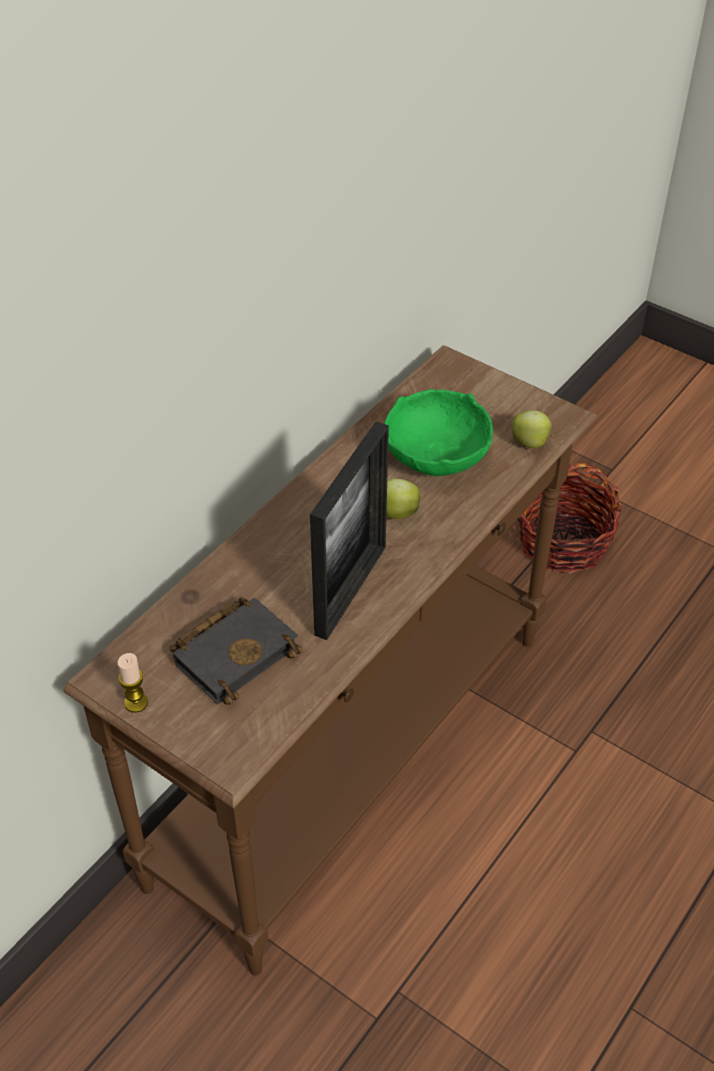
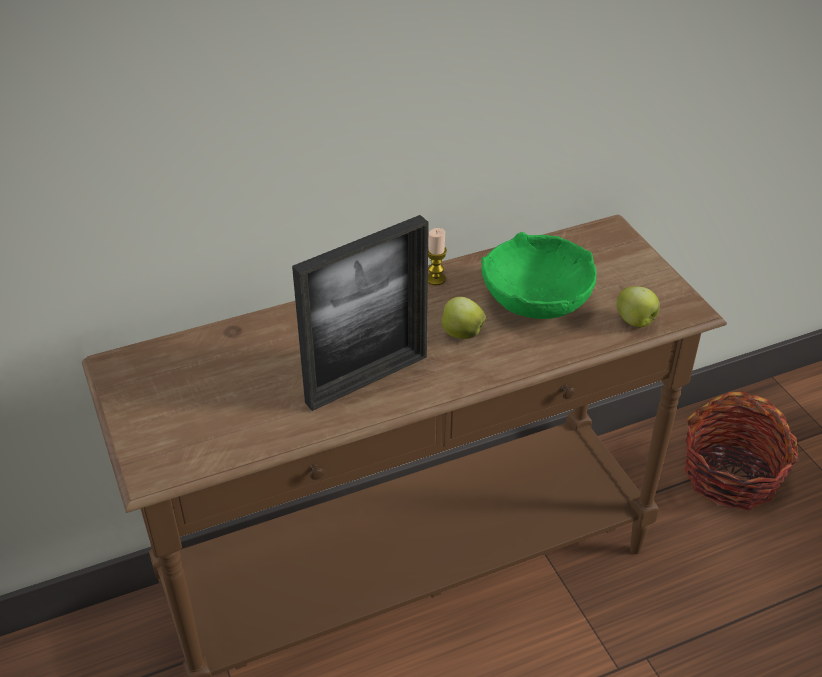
camera: 30 degrees right, 5 degrees down
(136, 703) = (121, 394): candle -> candle (435, 279)
(236, 652) = (230, 388): black book -> none

